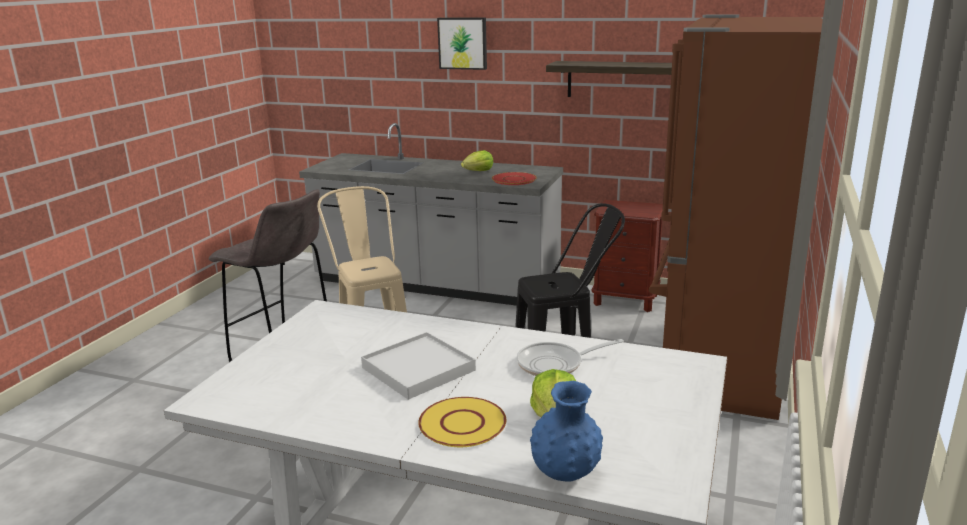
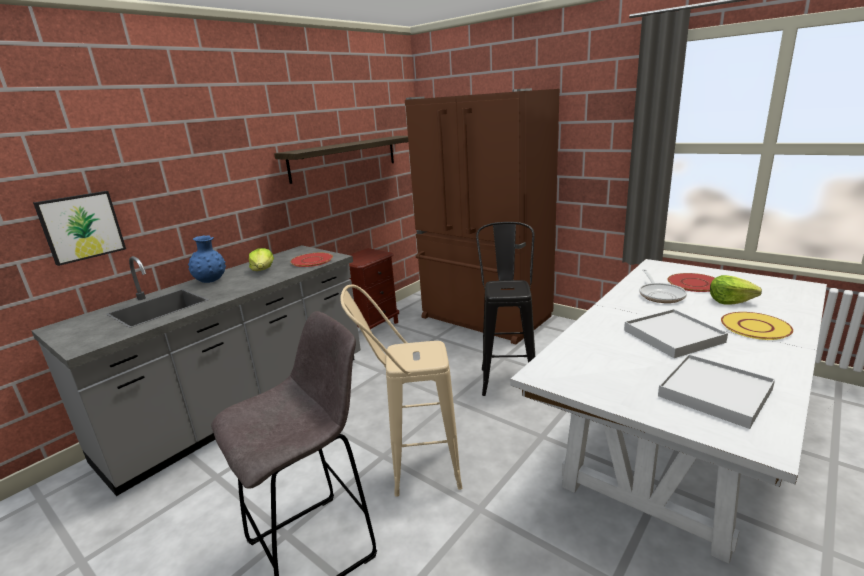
camera: 70 degrees left, 0 degrees up
(290, 385) = (715, 393): none -> white tray
(463, 43) = (179, 148): picture -> picture (81, 227)
(565, 474) = (801, 305): blue vase -> blue vase (211, 281)
(621, 391) = (694, 283): none -> red plate

